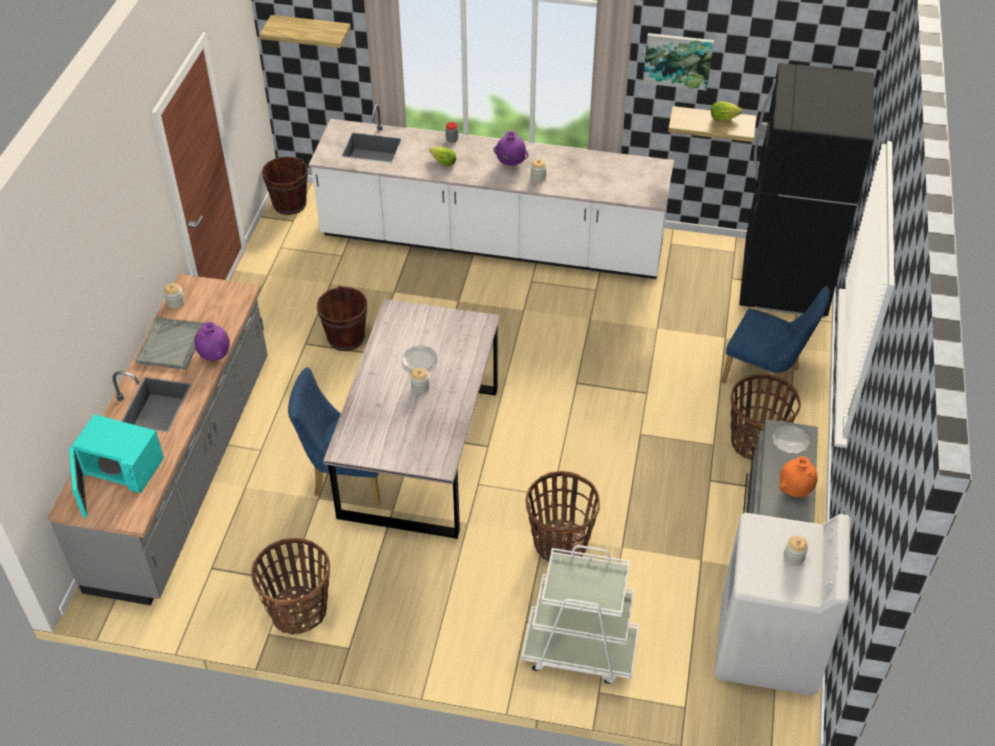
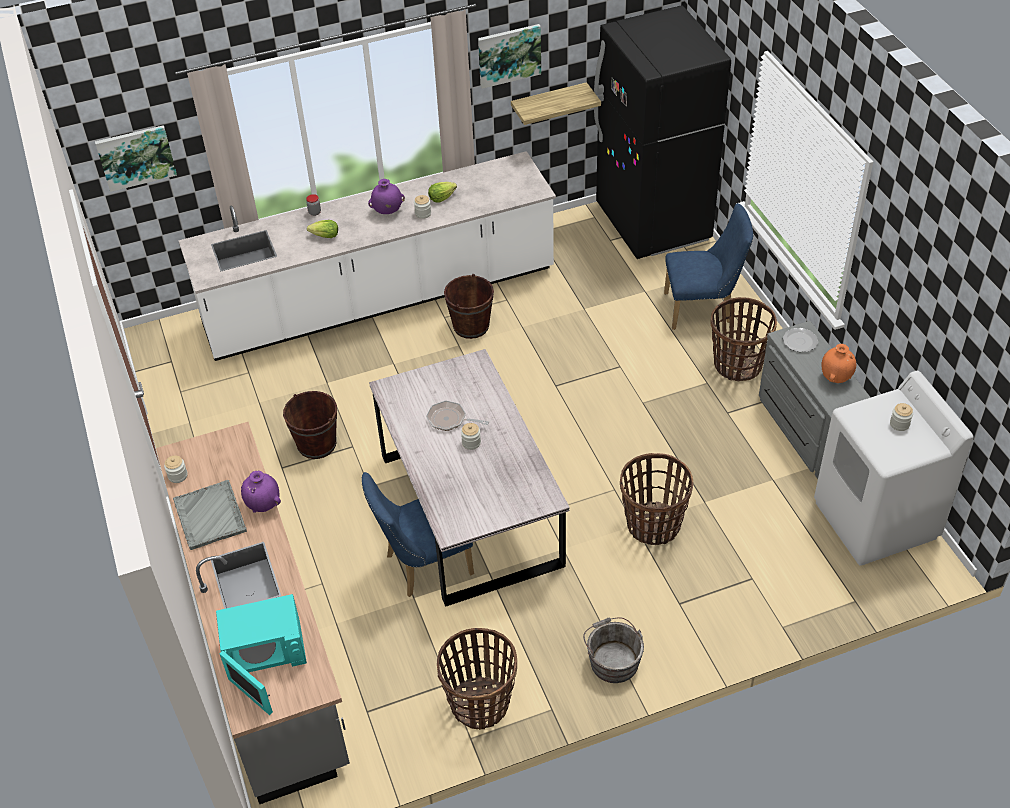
camera: 30 degrees left, 0 degrees up
(290, 204) = (154, 347): brown bucket -> brown bucket (471, 326)
(311, 32) = (136, 157): shelf -> picture
(420, 360) = (450, 420): plate -> frying pan
(431, 636) = (613, 659): none -> grey bucket
(579, 650) = (740, 603): white cart -> none
(723, 118) = (562, 95): lettuce -> lettuce (441, 198)

